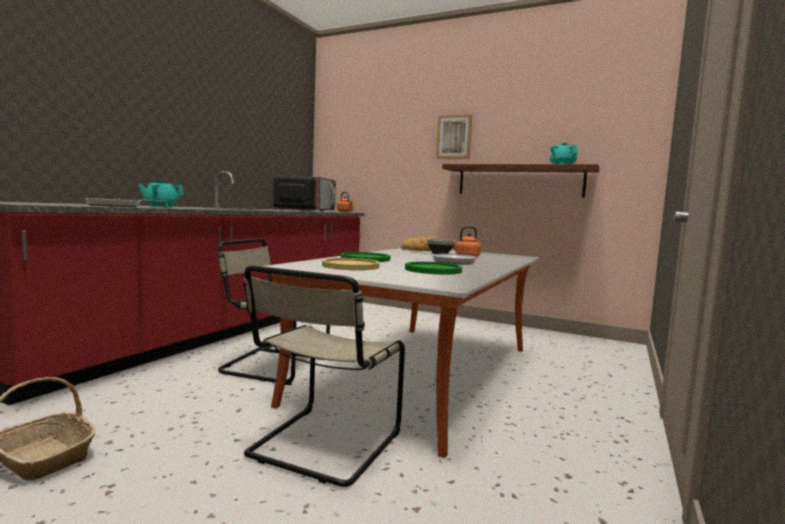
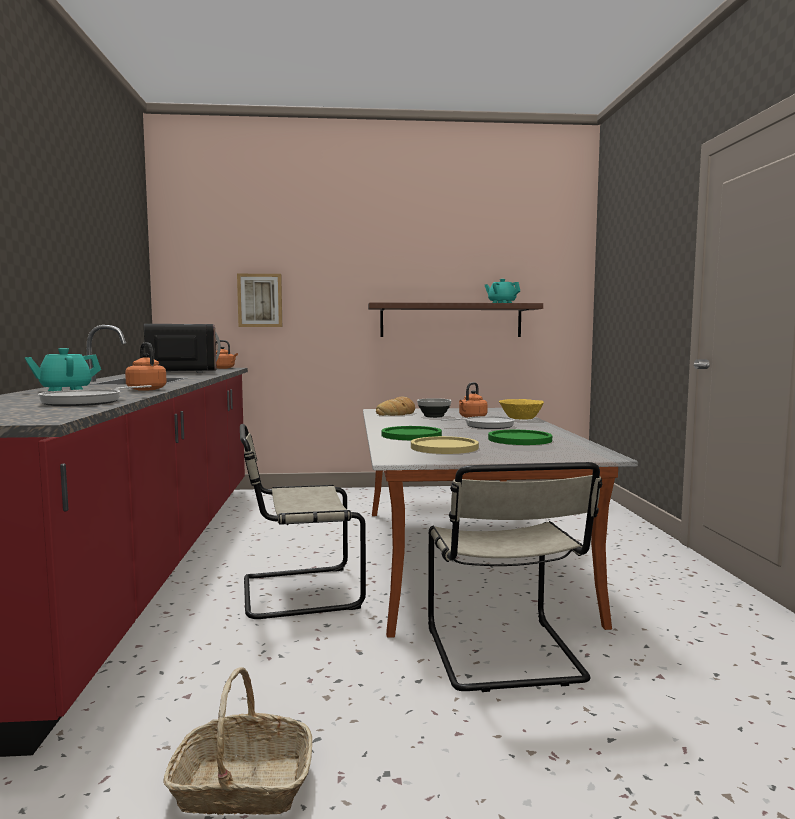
camera: 30 degrees left, 0 degrees up
(199, 208) = (145, 389): none -> orange kettle
(454, 137) = (368, 267): picture -> picture (260, 300)
(505, 261) = (520, 418): none -> yellow bowl

